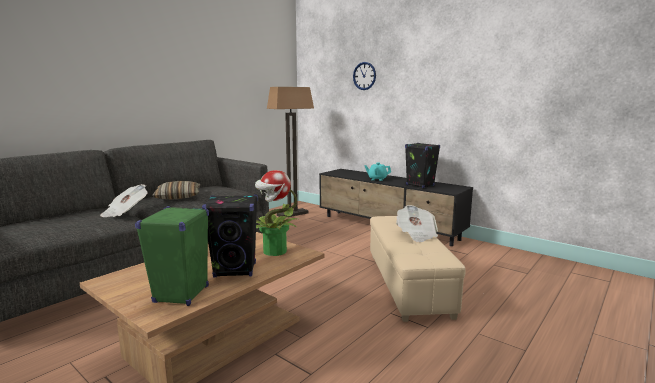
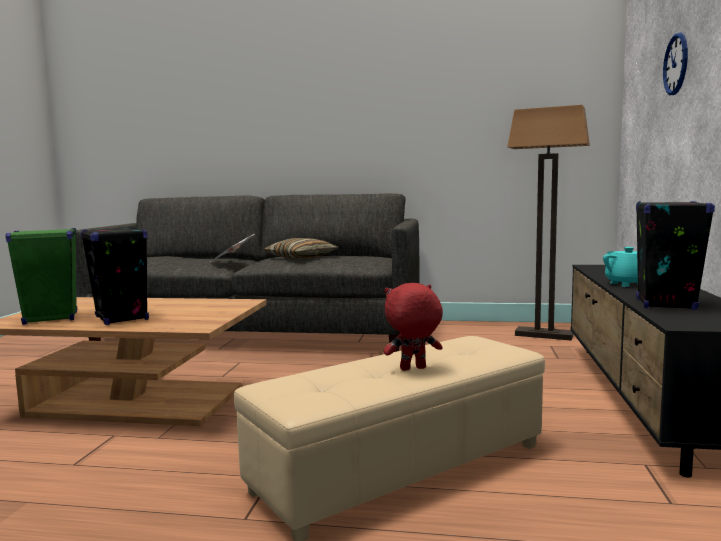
camera: 60 degrees right, 5 degrees down
(274, 251) = (193, 317): potted plant -> none
(416, 234) = (413, 369): newspaper -> red plush toy

